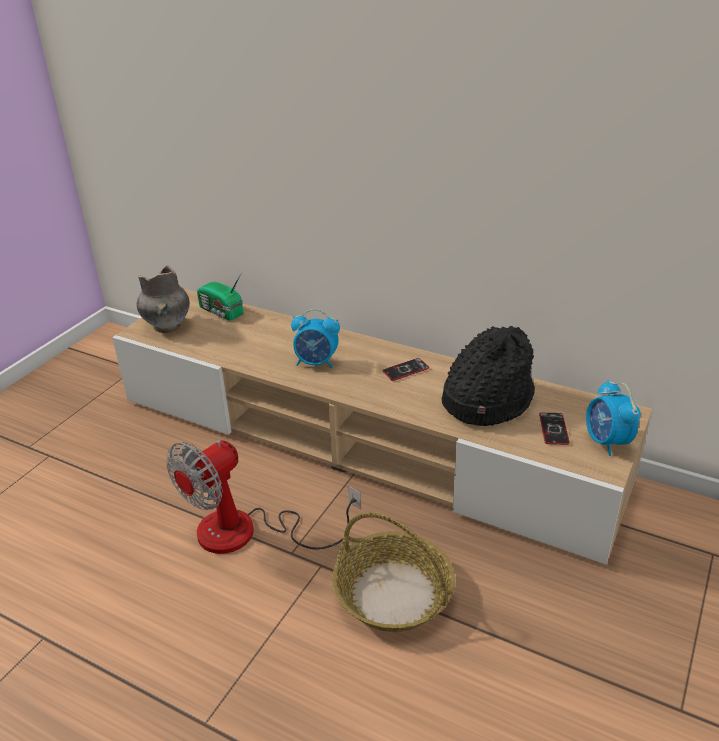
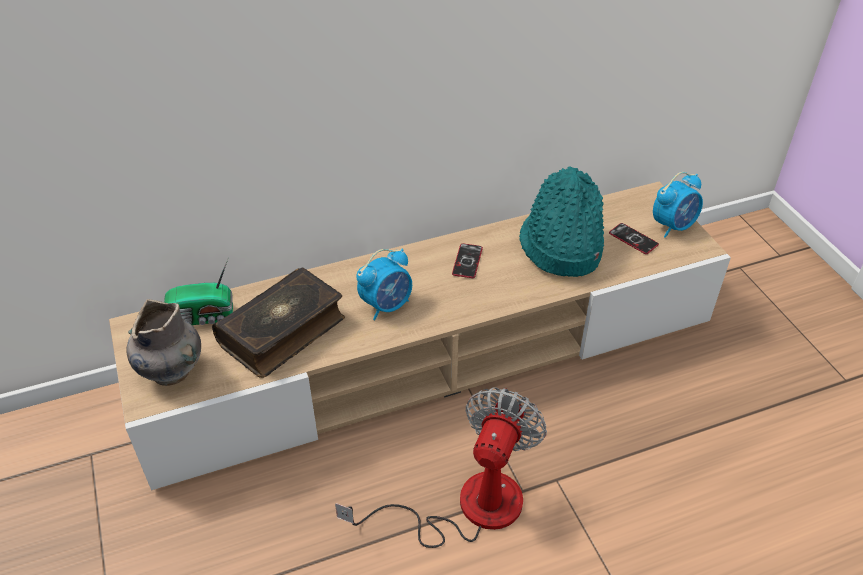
camera: 50 degrees left, 10 degrees up
(244, 341) = (283, 331): none -> book
(247, 533) = (467, 507): fan -> fan turned 150 degrees counterclockwise
(394, 593) = (629, 453): basket -> none
(486, 400) = (560, 246): black hat -> turquoise hat
(606, 442) = (673, 226): alarm clock -> alarm clock turned 60 degrees counterclockwise

